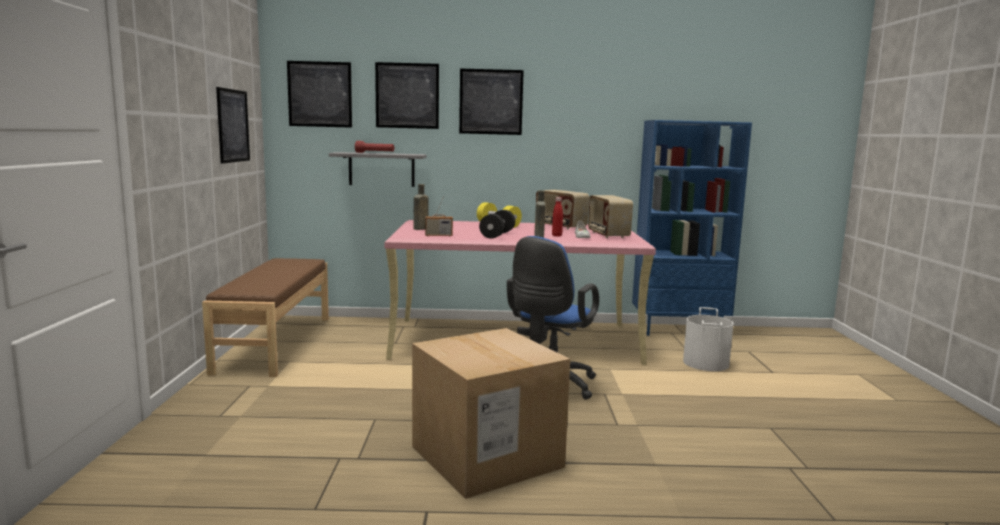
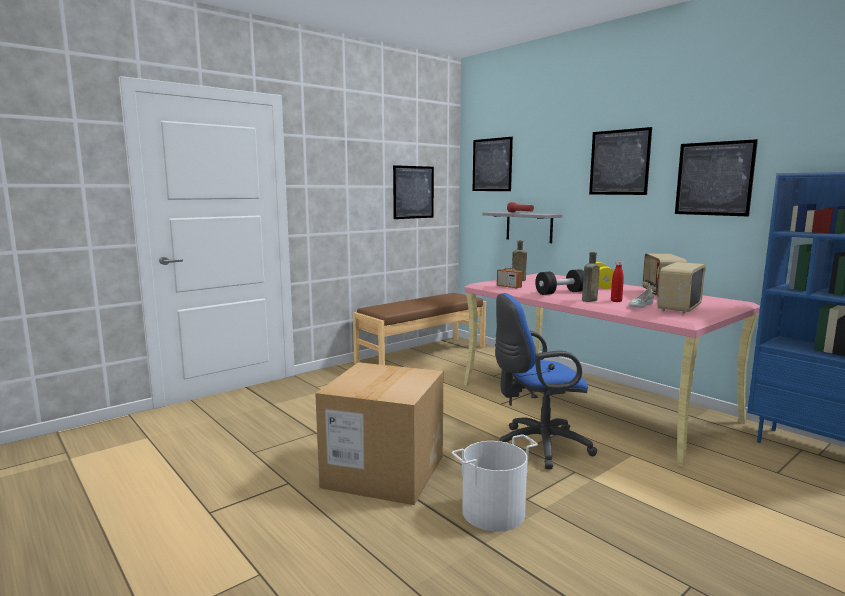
camera: 50 degrees right, 0 degrees up
(407, 95) = (550, 161): picture -> picture (714, 178)
(706, 363) = (771, 494): white bucket -> white bucket (494, 513)

